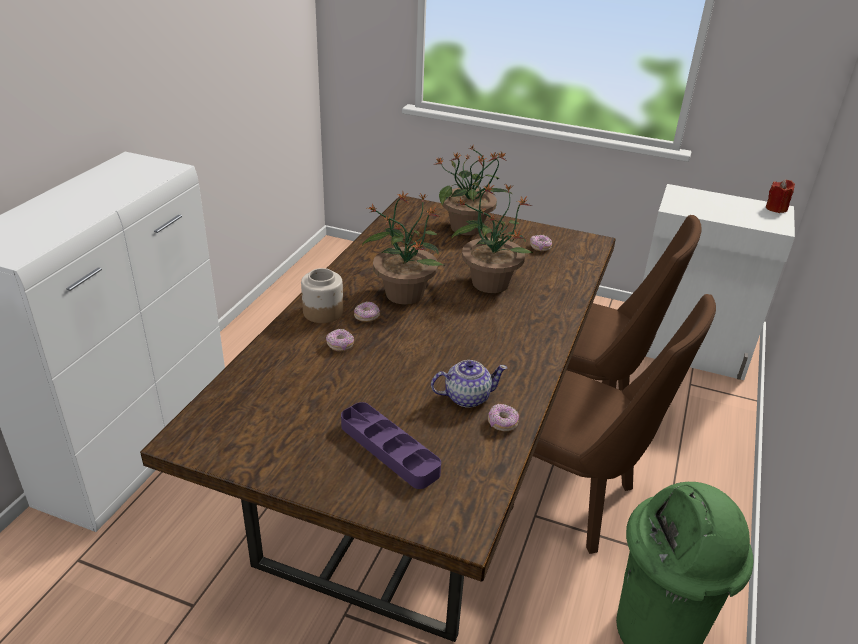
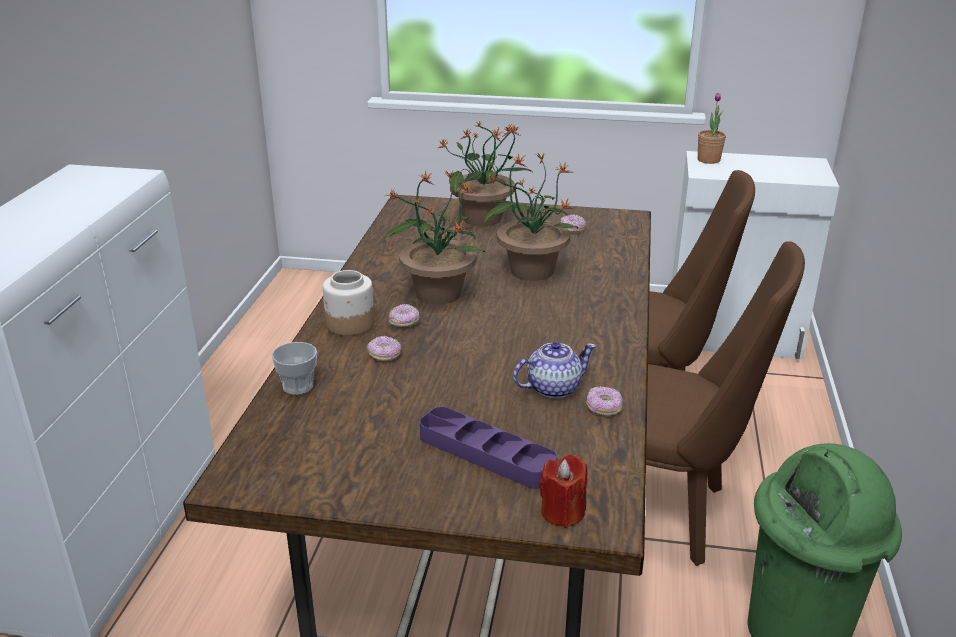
camera: 10 degrees left, 5 degrees down
(262, 363) = (298, 386): none -> cup
(683, 195) = (708, 160): none -> potted plant
(776, 208) = (809, 162): red candle -> red candle (562, 512)

